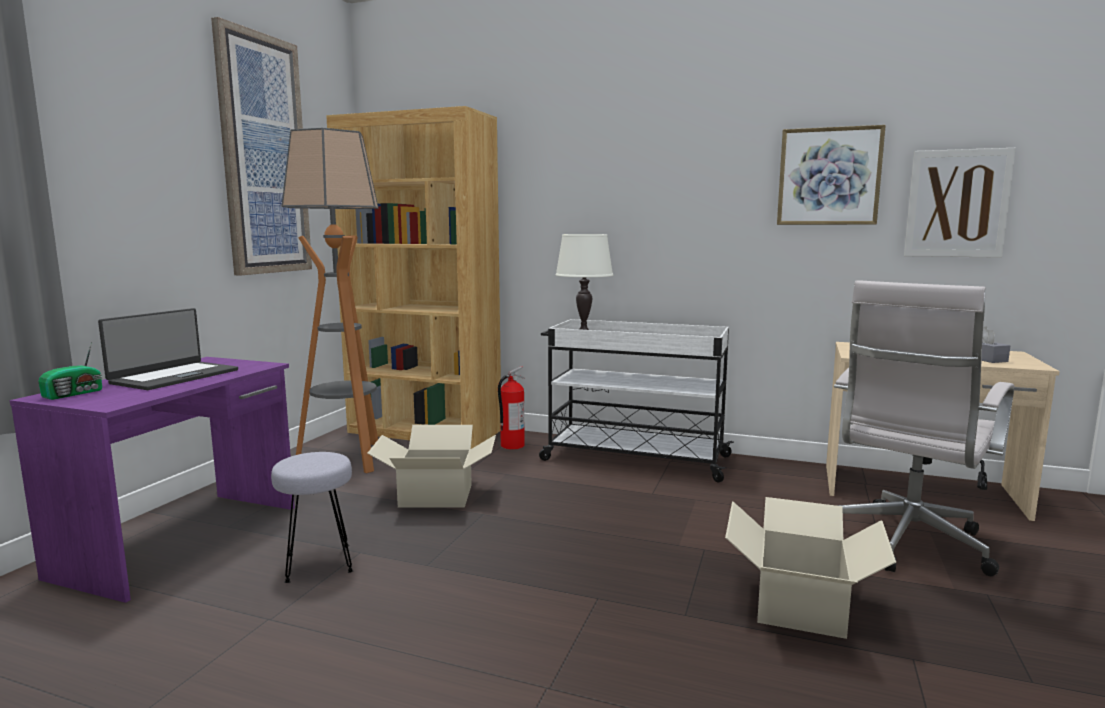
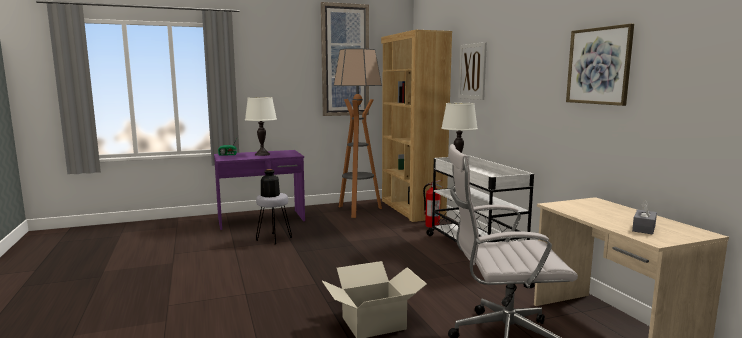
camera: 50 degrees right, 0 degrees up
(174, 376) = (262, 154): laptop -> white table lamp
(308, 462) = (270, 195): none -> bottle
(436, 495) = (353, 233): cardboard box -> none
(957, 204) = (682, 90): picture -> picture (472, 71)

